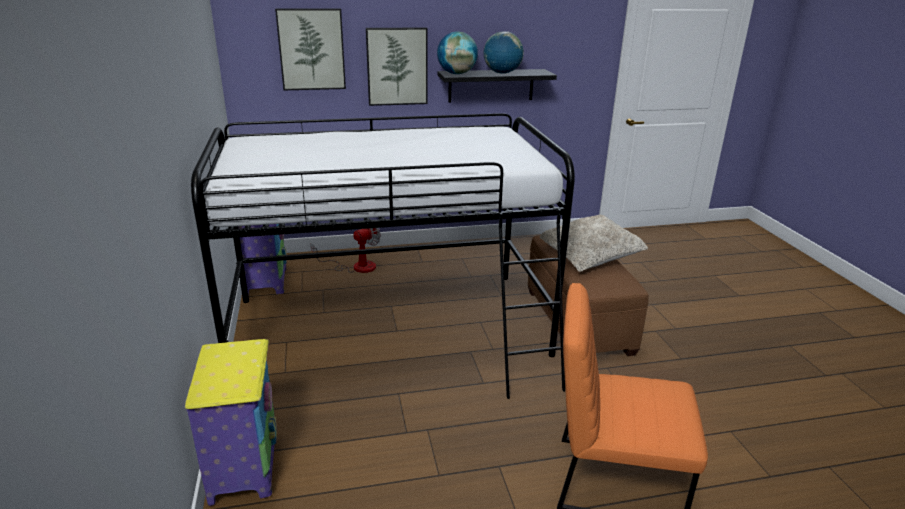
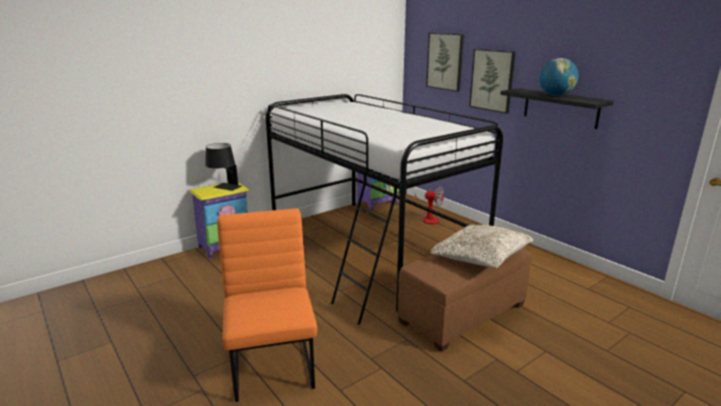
camera: 65 degrees right, 5 degrees down
(235, 362) = (224, 188): none -> black table lamp
(457, 73) = (520, 90): globe -> none

